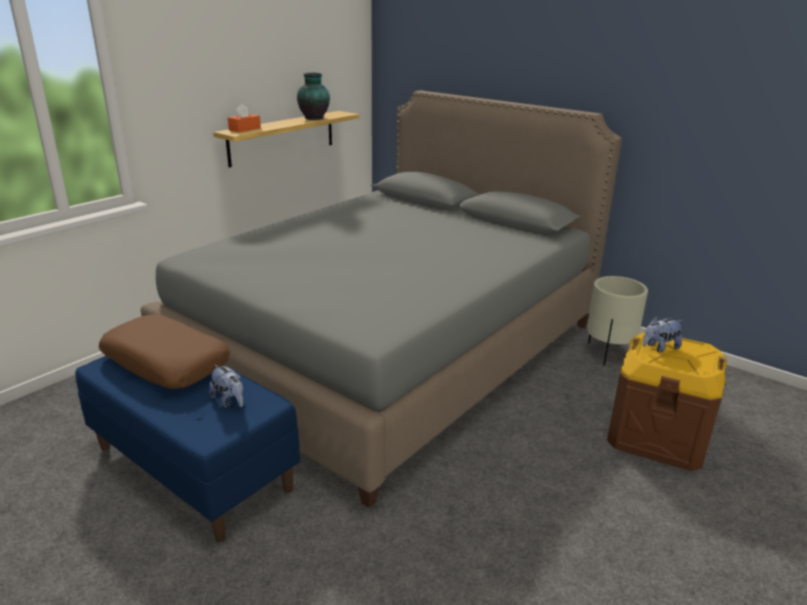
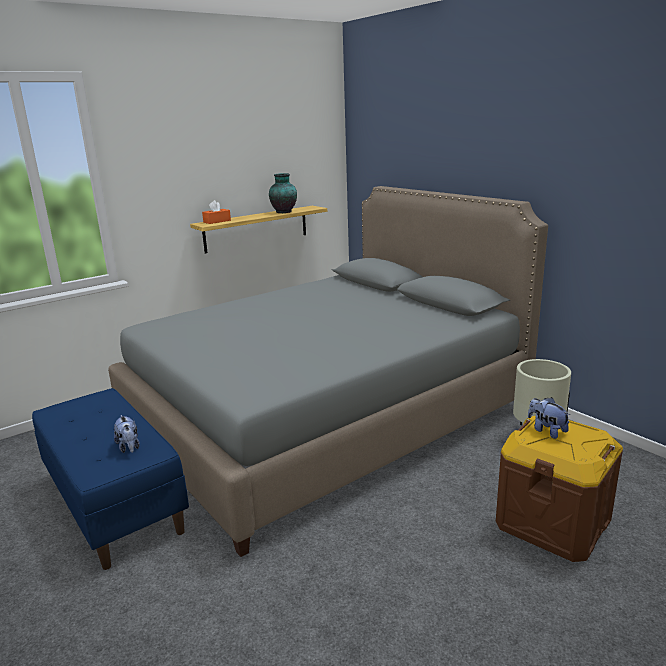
camera: 15 degrees right, 5 degrees down
(167, 362) = (100, 412): brown pillow -> none
(659, 348) = (546, 430): plush toy -> plush toy turned 60 degrees clockwise

